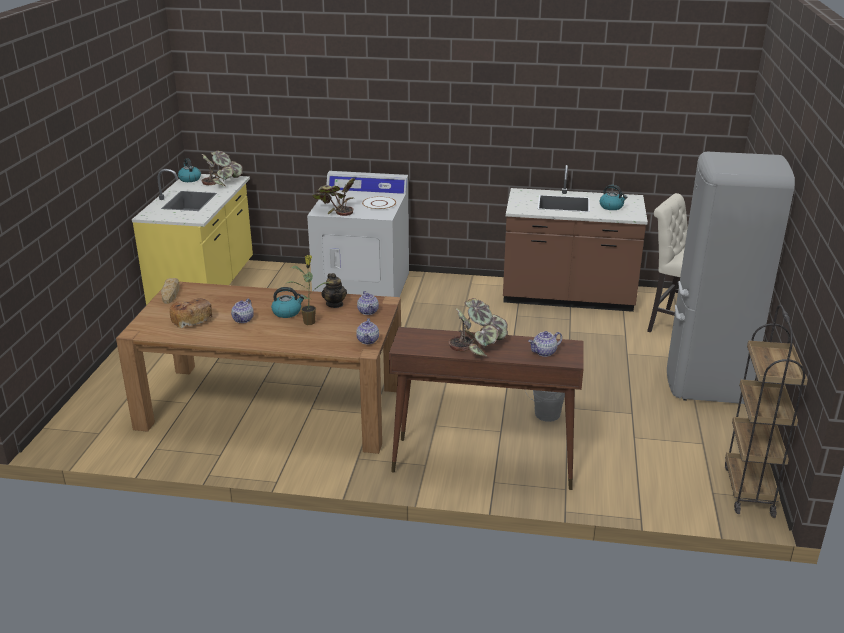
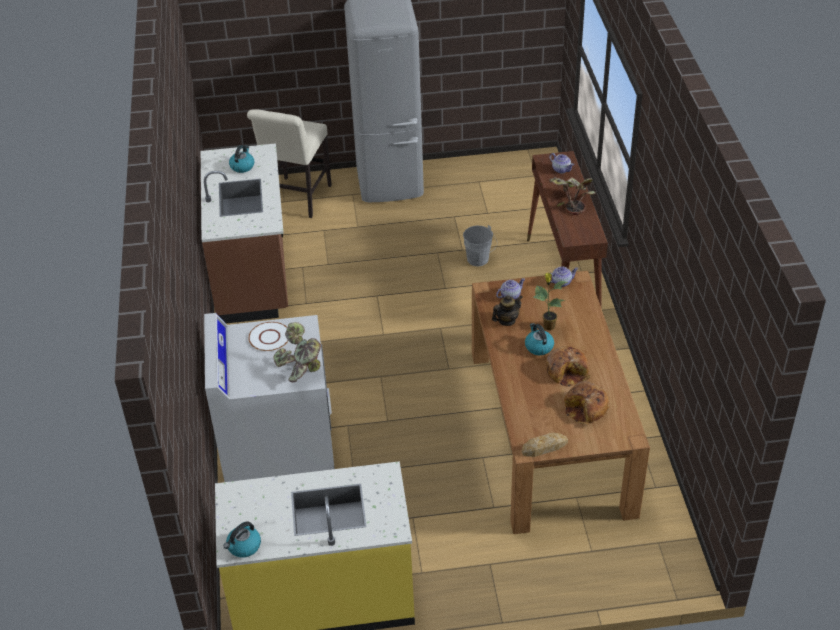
camera: 105 degrees left, 15 degrees up
(222, 182) = (246, 504): potted plant -> none
(243, 319) = (567, 371): teapot -> bread
(749, 491) = (525, 161): brown cart -> none

